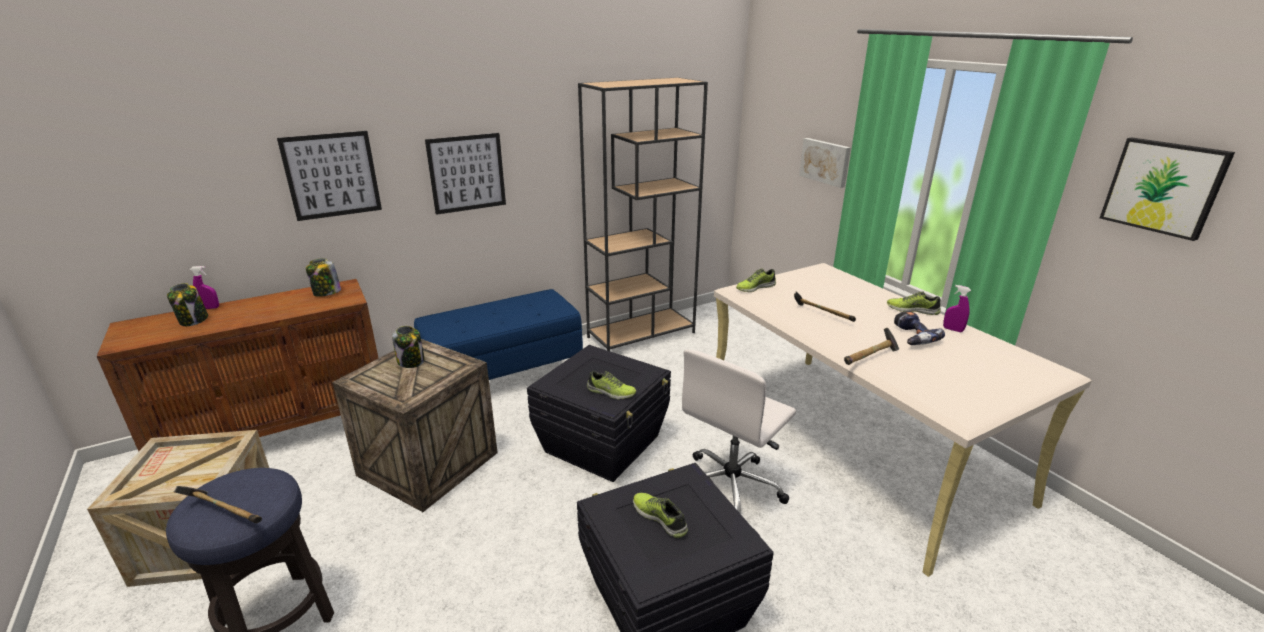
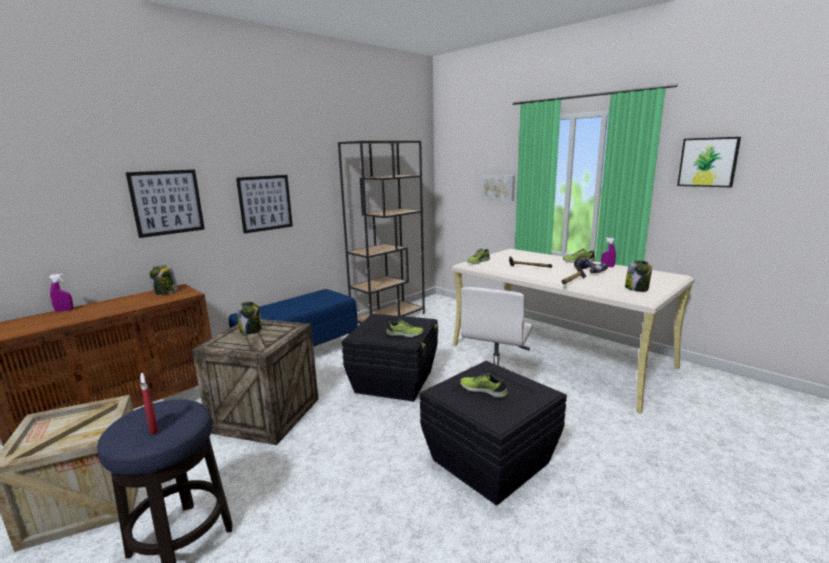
camera: 15 degrees left, 10 degrees down
(194, 320) = (54, 318): jar -> jar (637, 289)
(224, 513) = (153, 429): hammer -> red spray bottle

